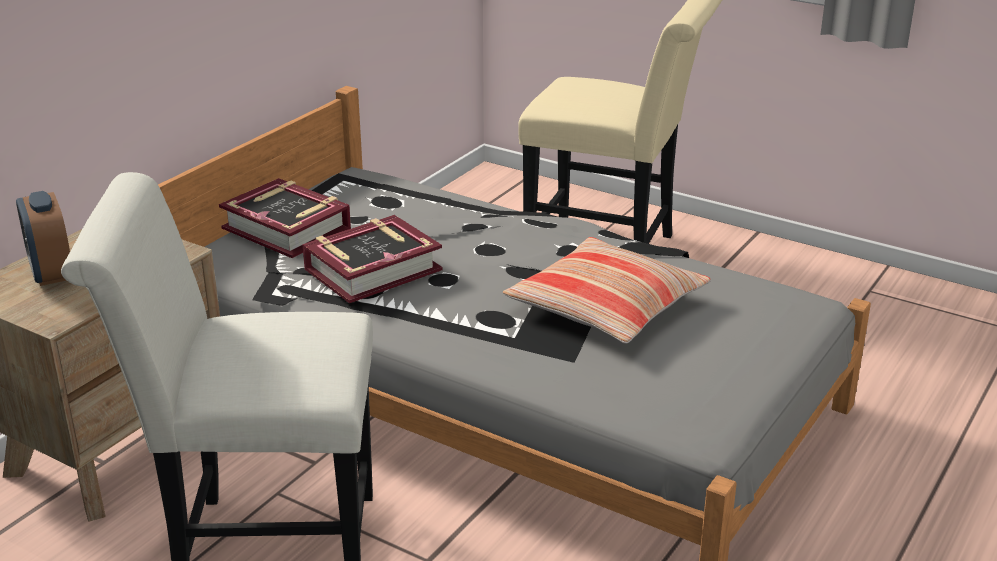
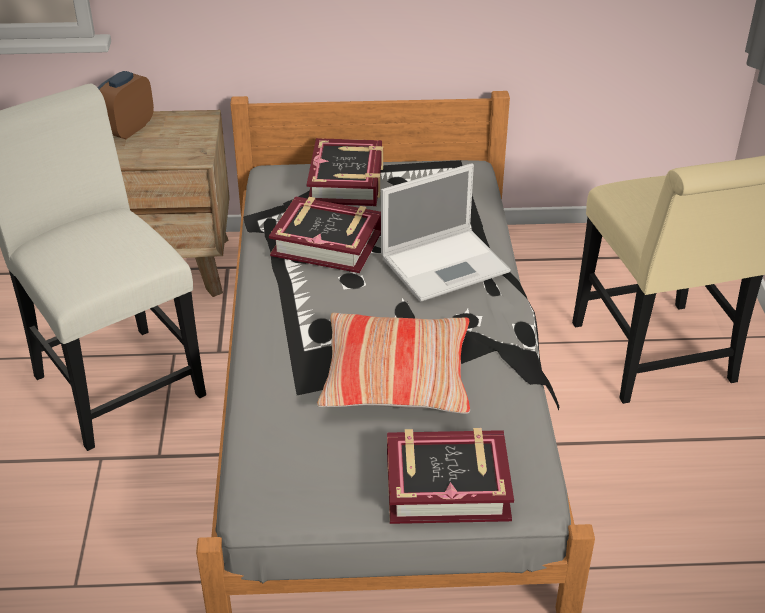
camera: 55 degrees right, 10 degrees up
(485, 228) = (446, 263): none -> laptop
(768, 333) = (447, 485): none -> book

